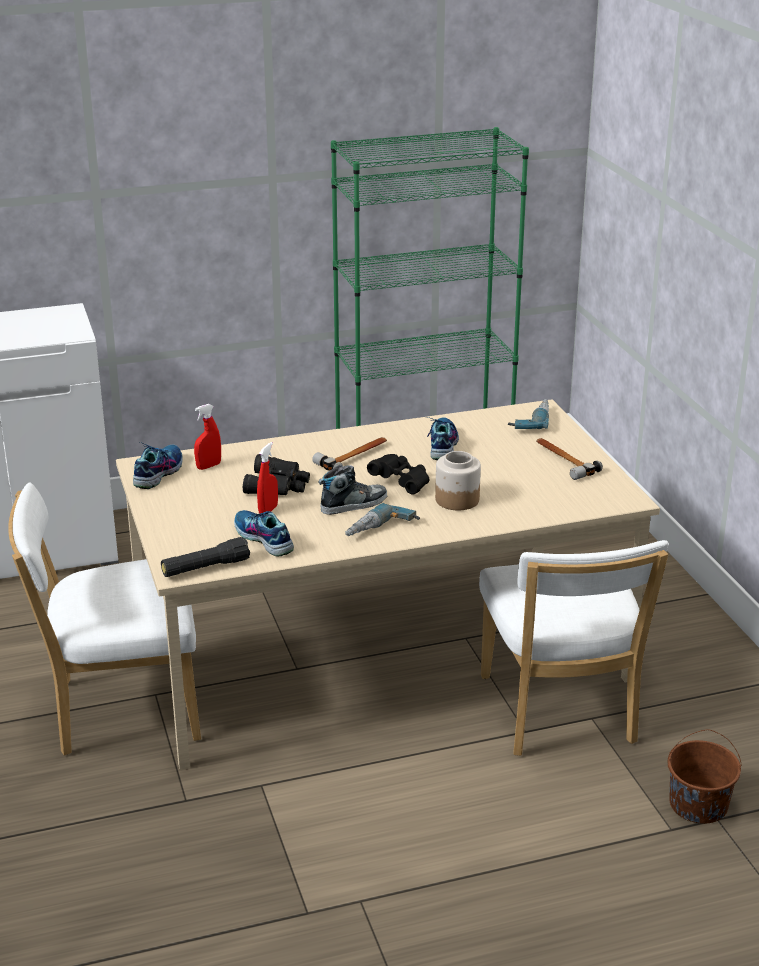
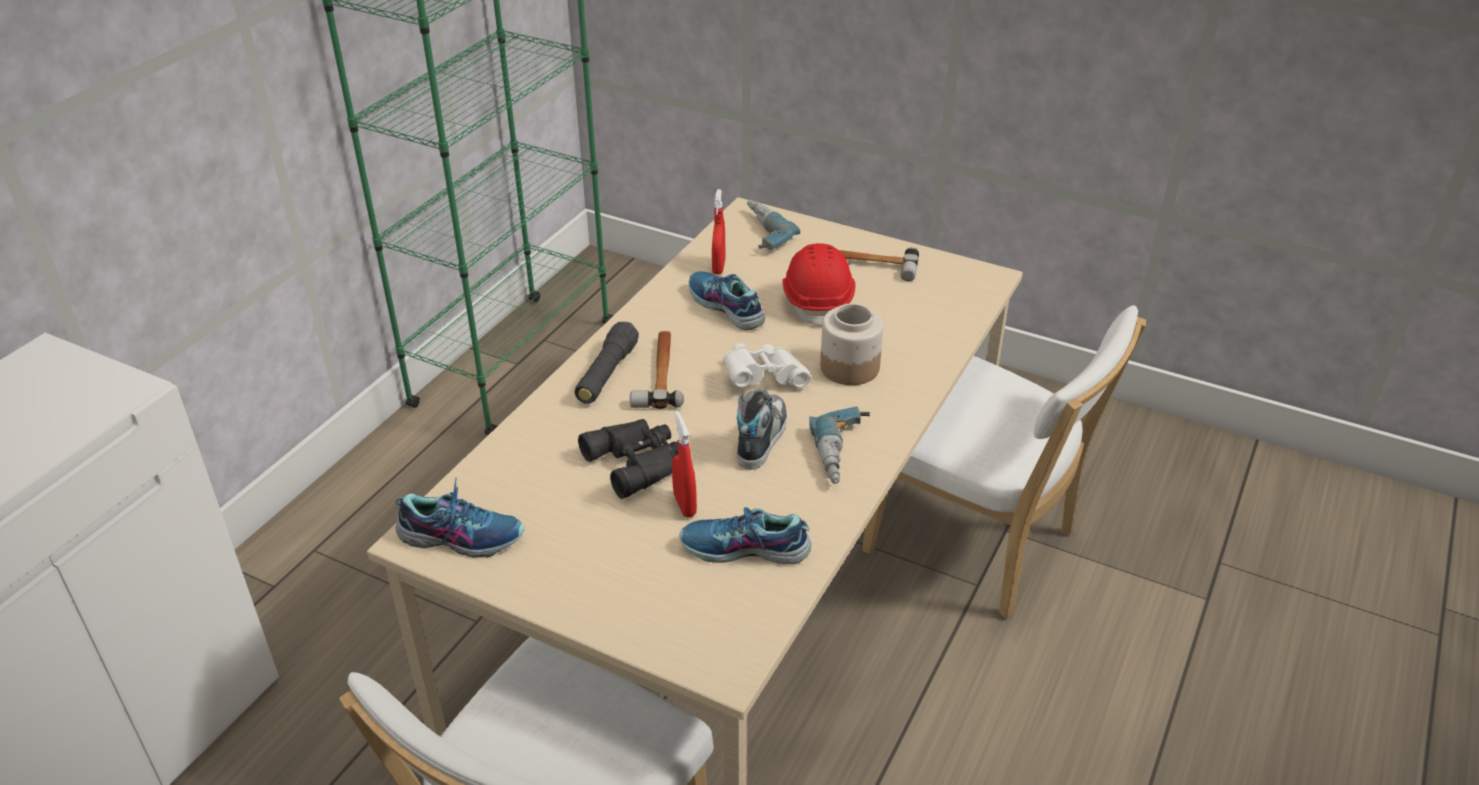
camera: 45 degrees left, 10 degrees up
(158, 473) = (461, 536): shoe -> shoe turned 120 degrees clockwise
(205, 568) = (748, 637): black flashlight -> black flashlight (607, 374)
(208, 466) = (512, 486): red spray bottle -> red spray bottle (718, 267)
(401, 483) = (763, 379): black binoculars -> white binoculars
(499, 464) = (818, 301): none -> red hard hat
(697, 804) = (1189, 559): brown bucket -> none

